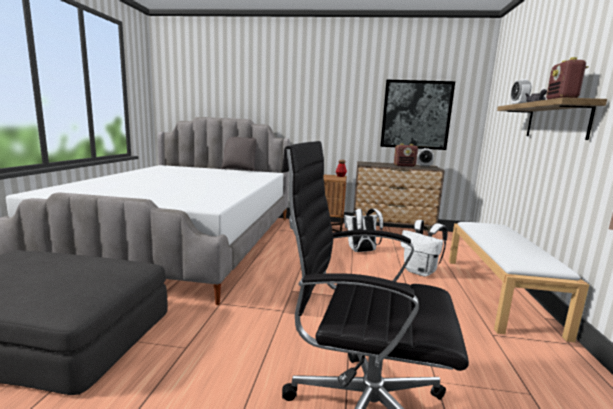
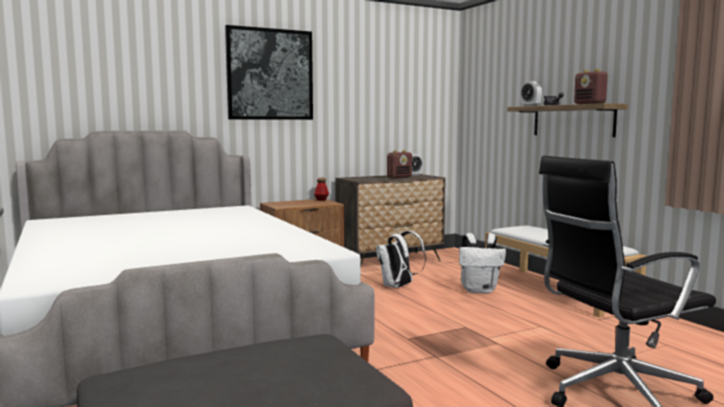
camera: 35 degrees left, 5 degrees down
(239, 169) = (180, 209): grey pillow -> none
(416, 115) = (393, 115): picture -> picture (270, 74)

